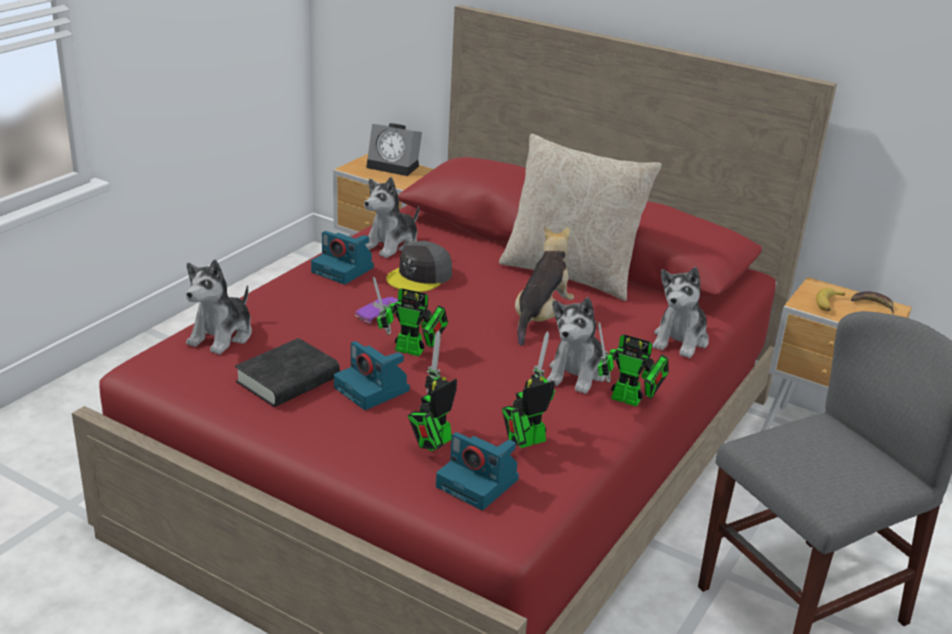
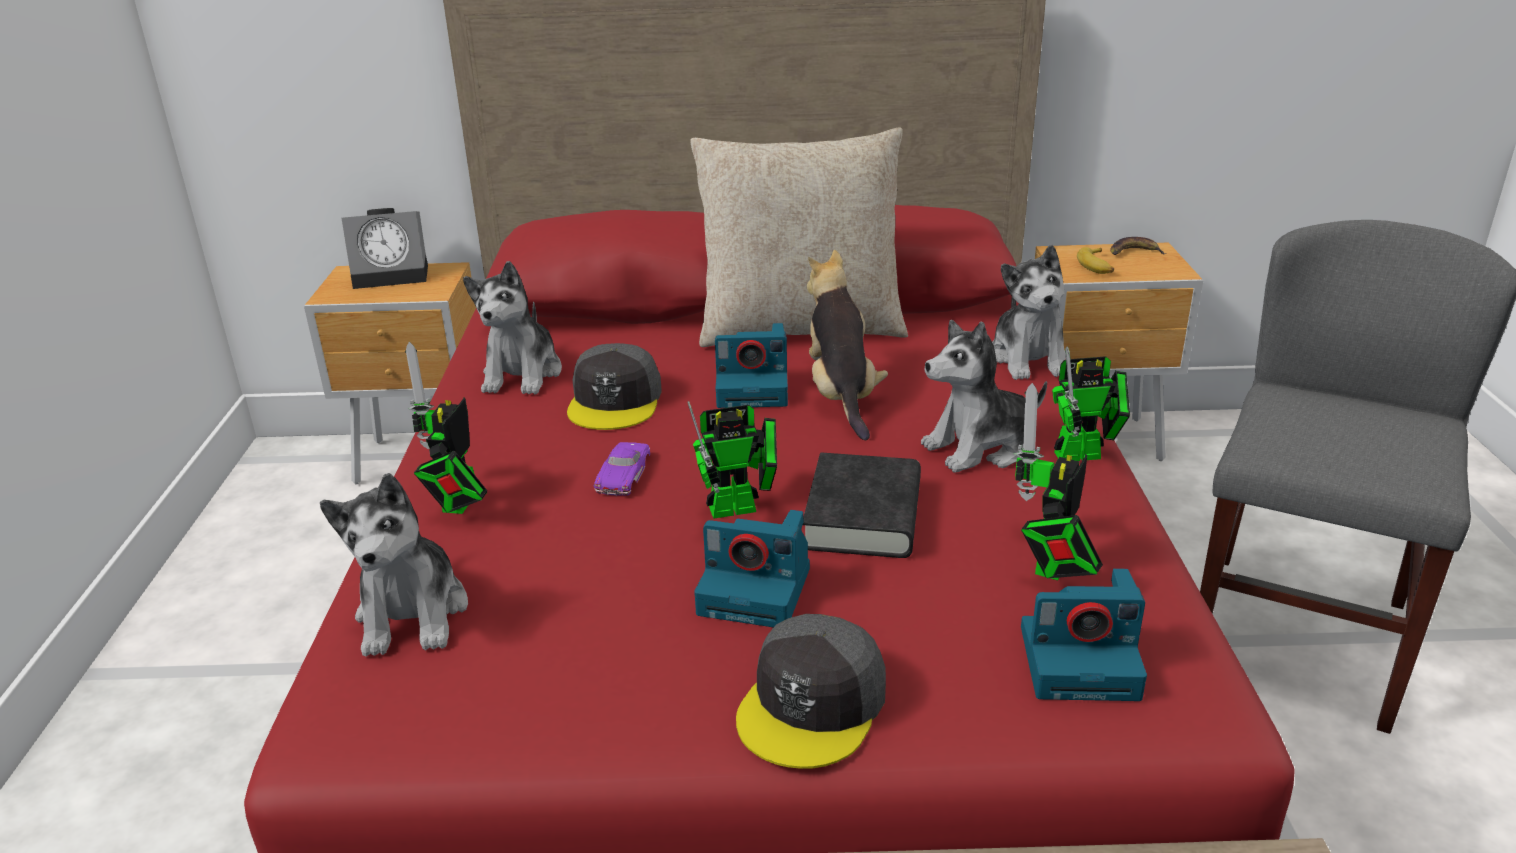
camera: 30 degrees left, 0 degrees up
(288, 380) = (610, 637): black book -> black book (863, 516)
(336, 443) = (813, 705): none -> grey cap
(344, 270) = (494, 433): camera -> camera (754, 388)
(432, 444) = (945, 634): toy robot -> toy robot (457, 505)
(577, 374) = (980, 448): plush toy -> plush toy turned 75 degrees clockwise

